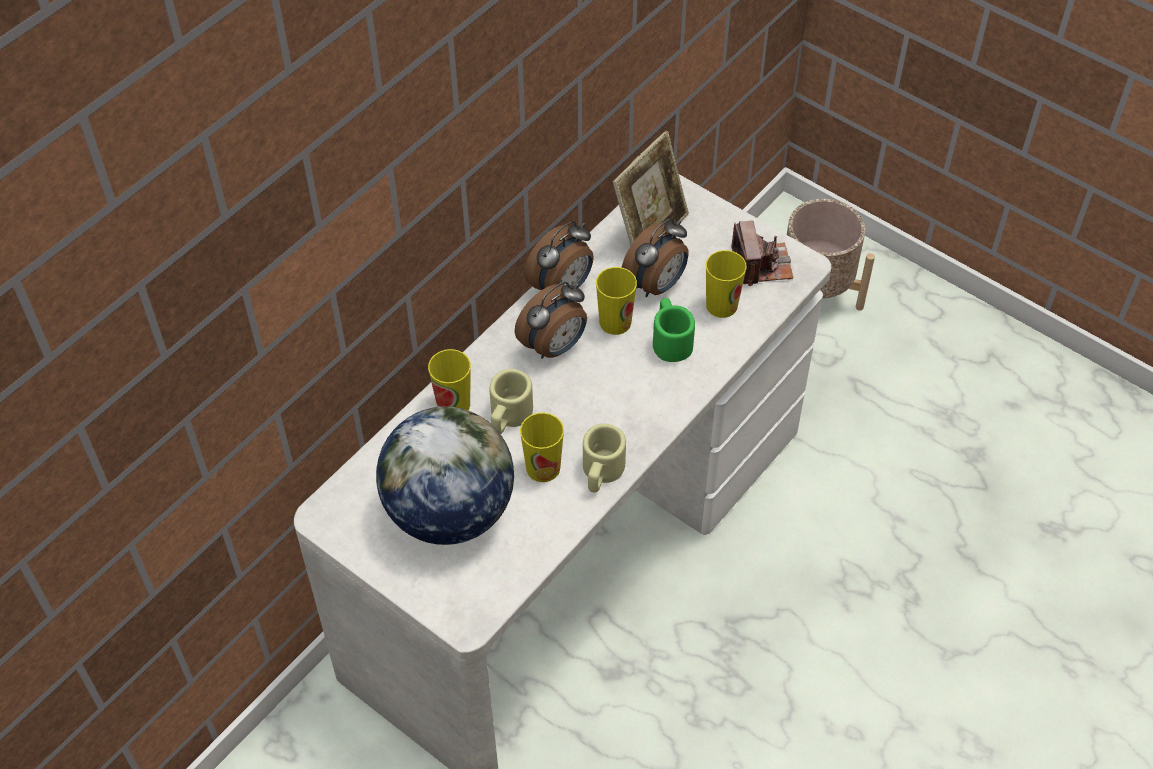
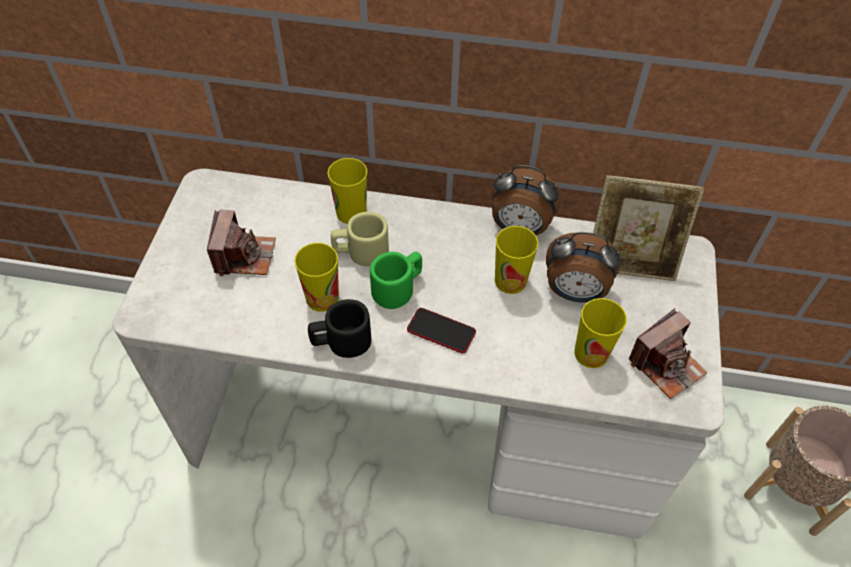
camera: 60 degrees right, 0 degrees up
(449, 511) = (244, 256): globe -> camera
(554, 346) = (453, 251): alarm clock -> none
(601, 472) = (341, 341): beige mug -> black mug
(636, 395) = (441, 331): none -> phone
(670, 340) = (521, 330): green mug -> green mug (398, 288)

